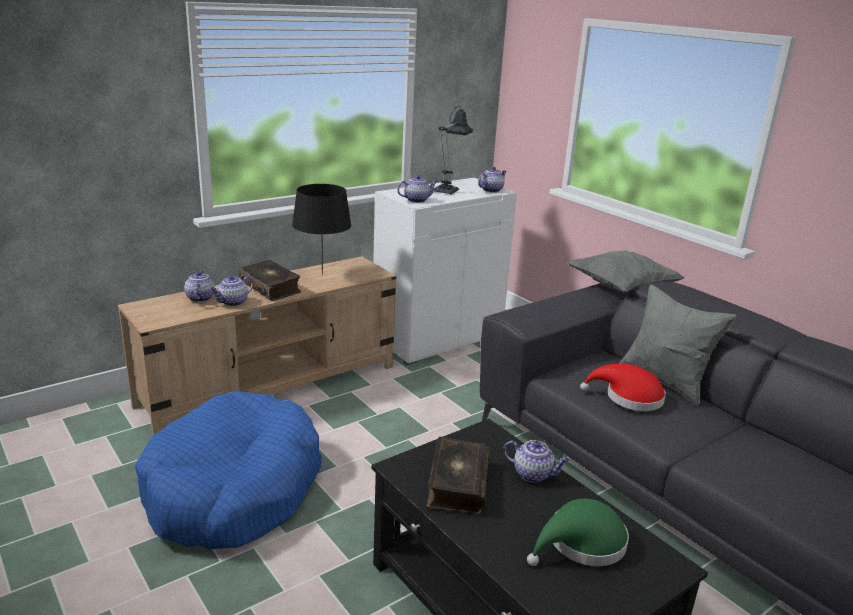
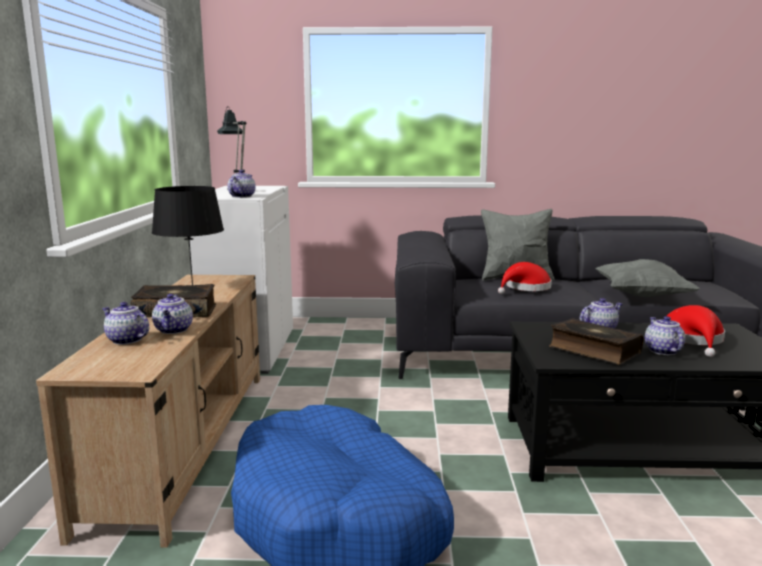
camera: 50 degrees left, 10 degrees down
(491, 190) = (267, 187): teapot -> teapot (662, 350)
(581, 544) = (693, 340): green hat -> red hat
(621, 288) = (423, 234): grey pillow -> grey pillow (642, 296)

